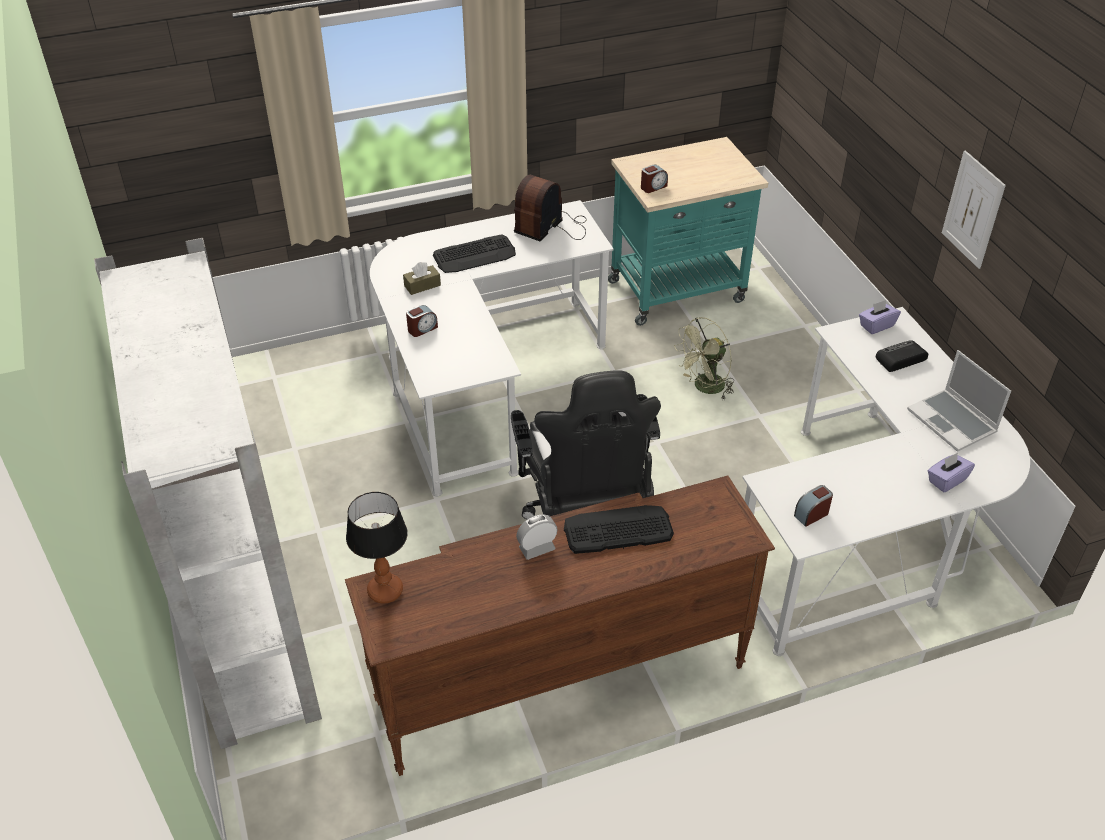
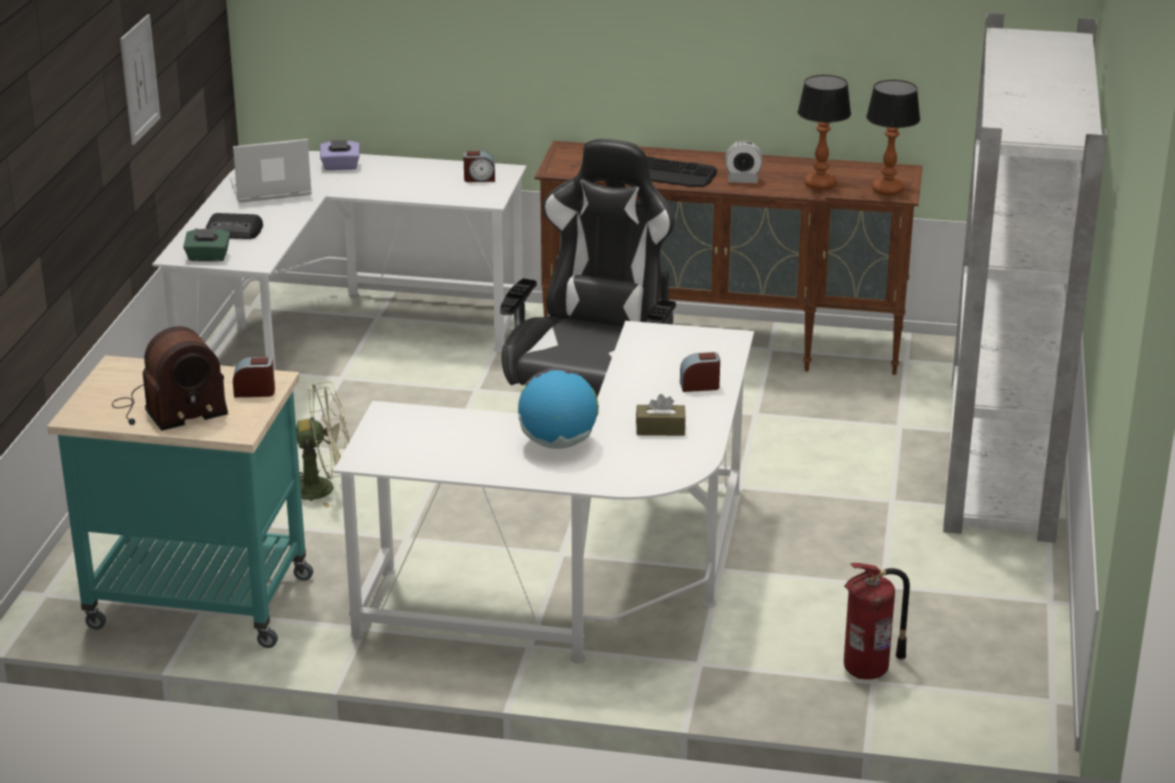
camera: 150 degrees left, 15 degrees down
(279, 383) = (869, 669): none -> fire extinguisher
(458, 572) = (819, 185): none -> table lamp
(475, 255) = (558, 443): keyboard -> globe
(552, 227) = (417, 447): radio -> radio (168, 409)
(876, 325) = (208, 257): purple tissue box -> green tissue box
(953, 422) = (270, 189): laptop -> laptop turned 105 degrees counterclockwise

